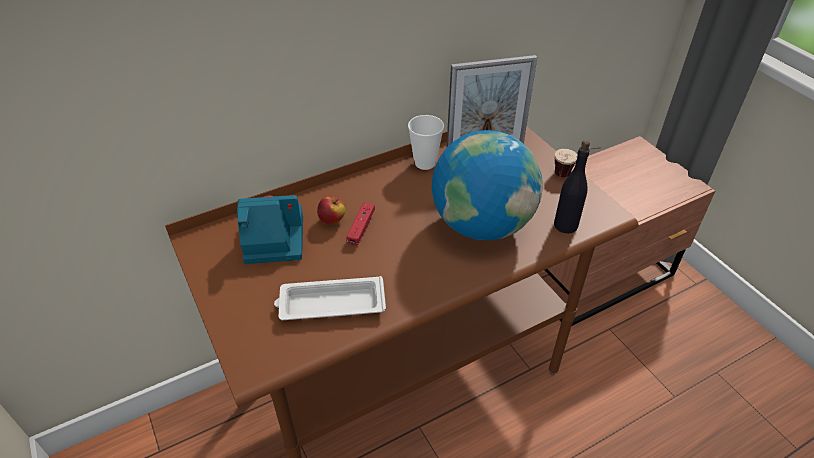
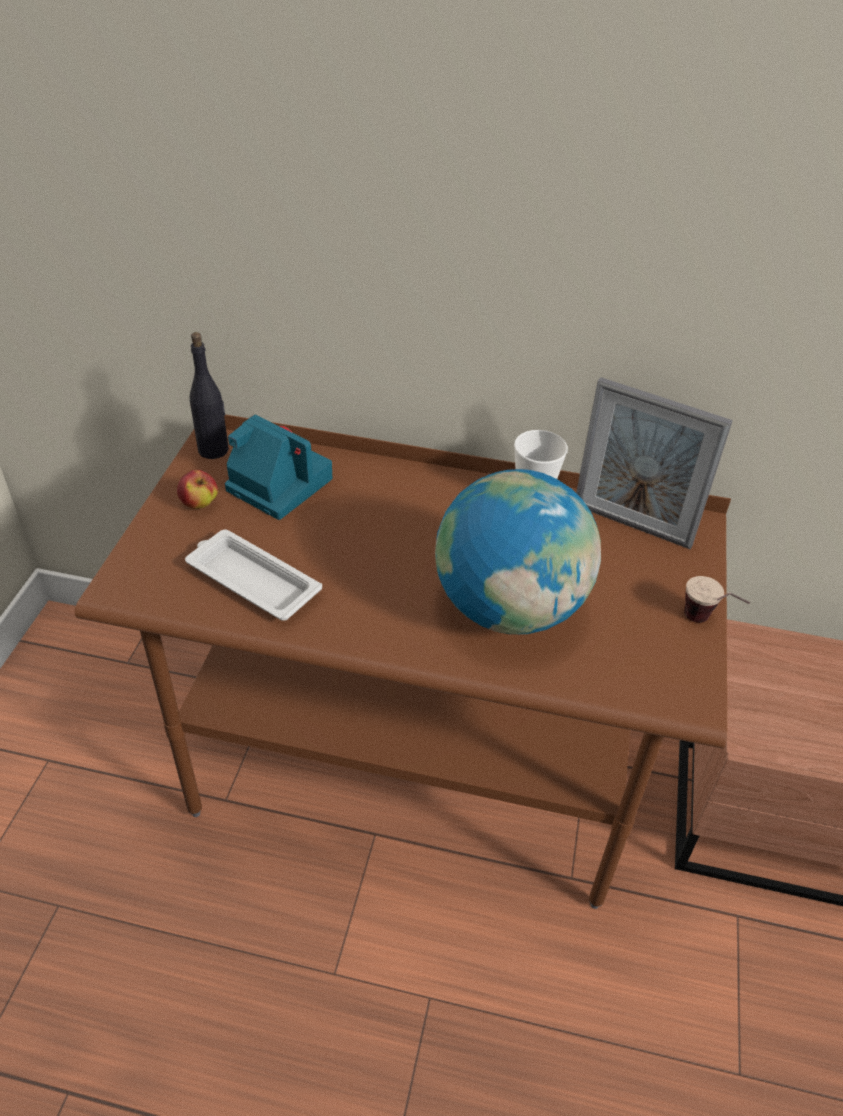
camera: 40 degrees right, 0 degrees up
(332, 220) = (356, 500): apple -> apple (199, 504)
(361, 228) = (374, 526): red game controller -> none
(565, 225) = (614, 676): black bottle -> black bottle (214, 450)

